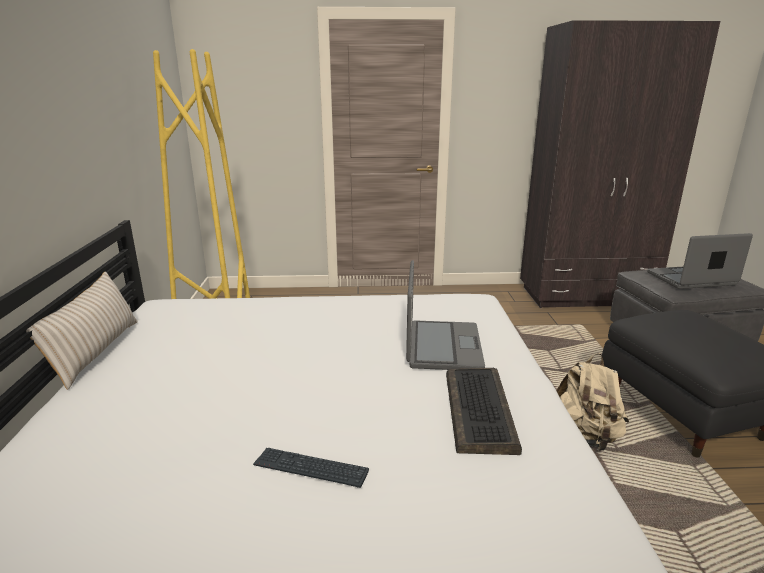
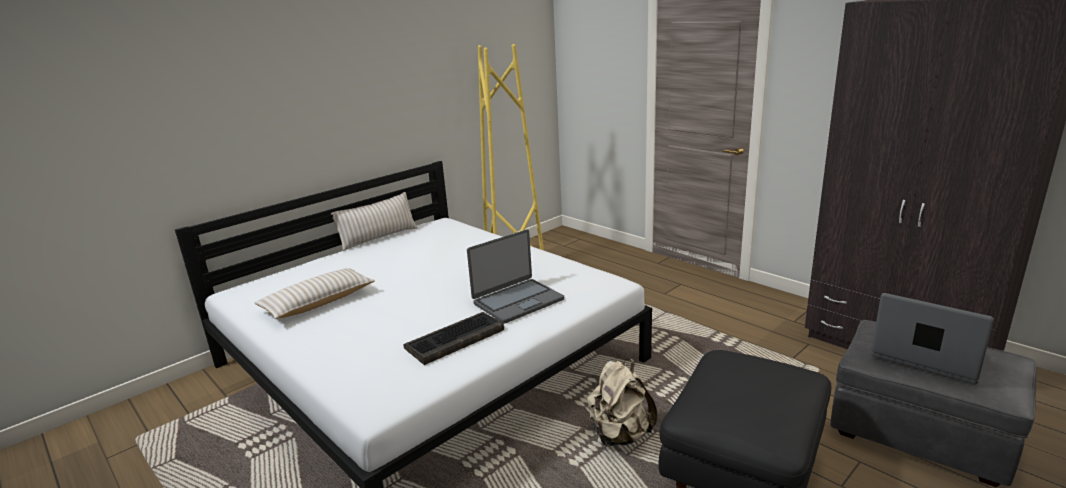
camera: 50 degrees right, 0 degrees up
(194, 473) = (318, 302): none -> beige pillow
(311, 469) = (348, 322): keyboard -> none

